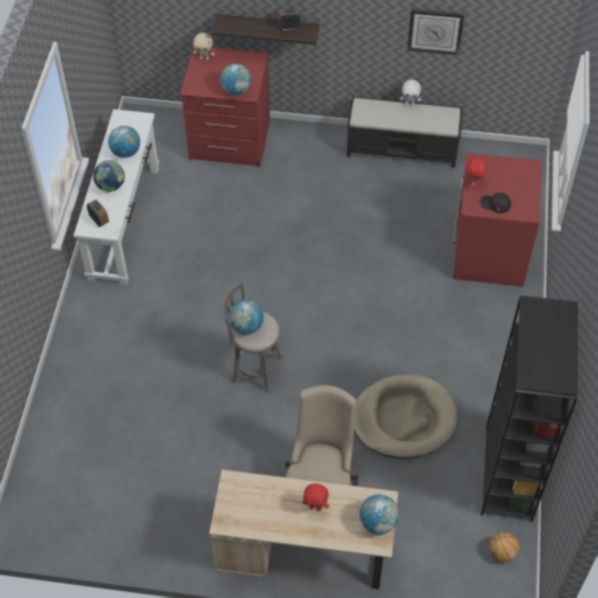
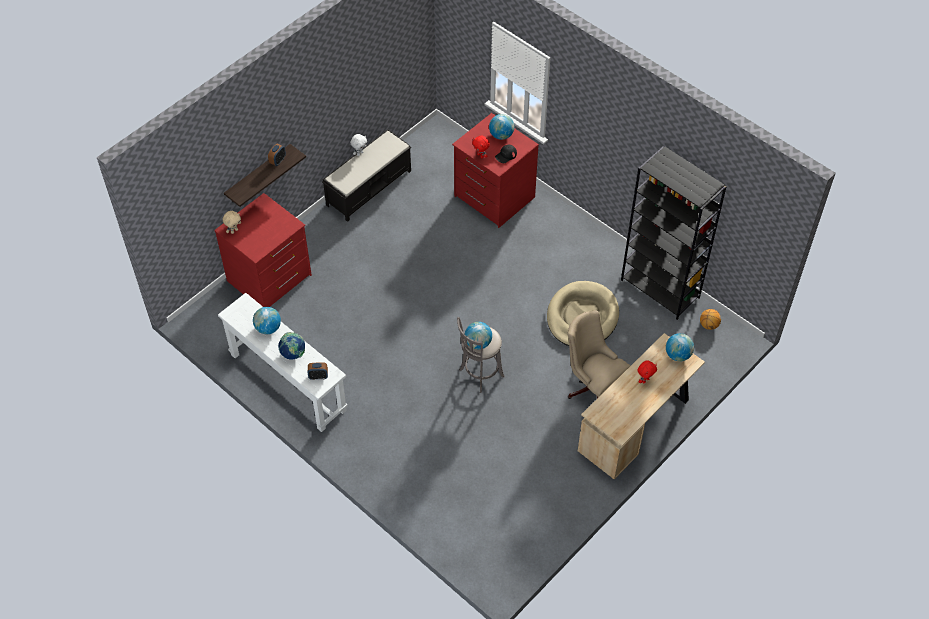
camera: 55 degrees left, 0 degrees up
(236, 90) = (283, 230): globe -> globe (501, 135)
(435, 31) = (359, 89): wall clock -> none

